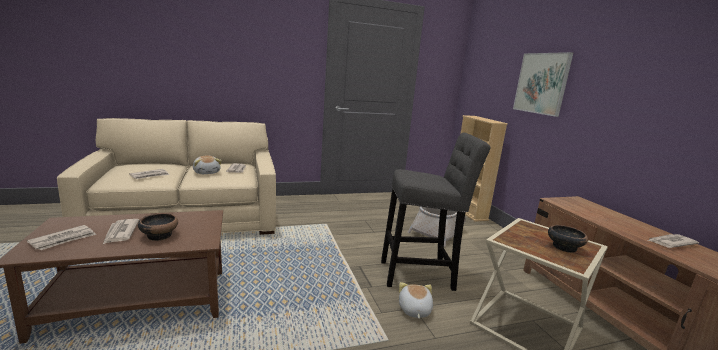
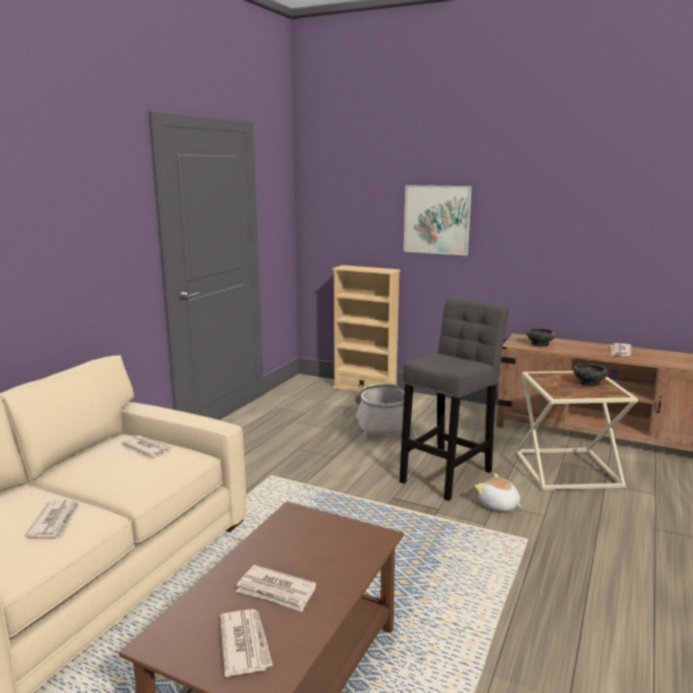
camera: 45 degrees left, 0 degrees up
(159, 235) = (321, 563): bowl -> bowl (539, 344)
(207, 172) = (120, 472): plush toy -> none

